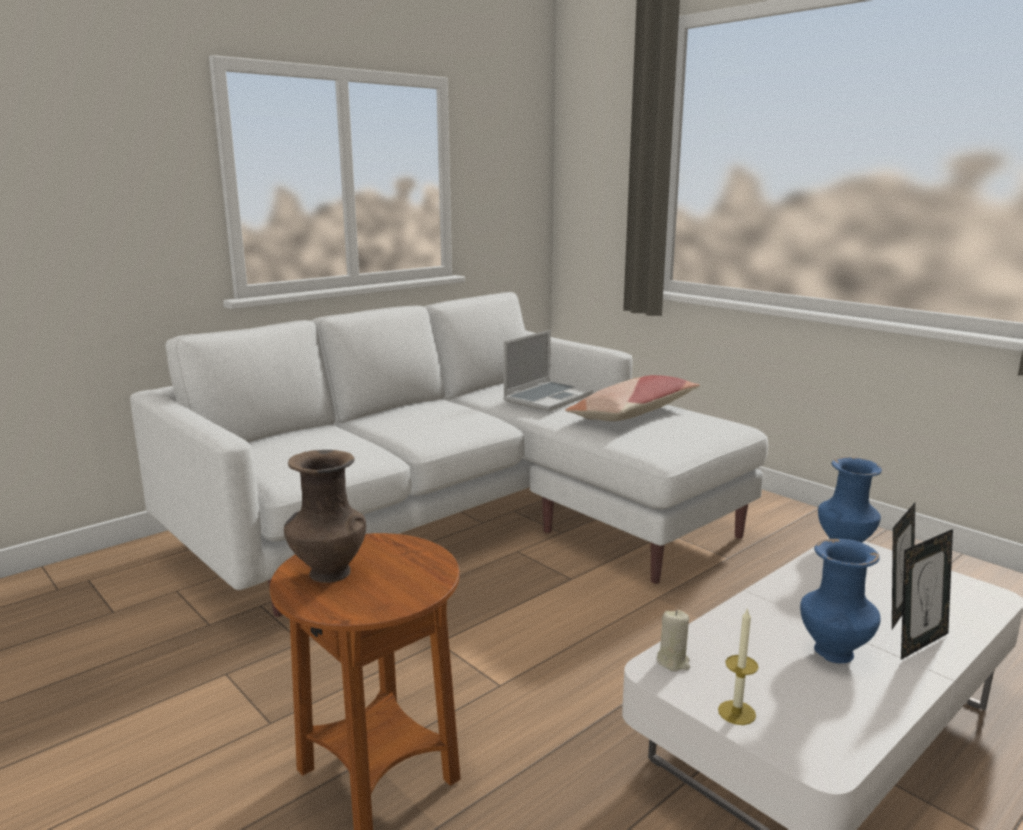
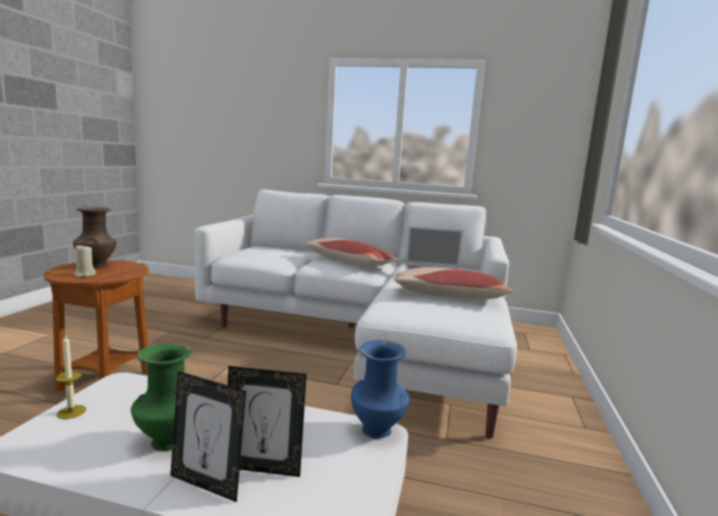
camera: 55 degrees right, 5 degrees down
(432, 418) = (349, 262): none -> pillow
(673, 661) = (132, 384): beige candle -> beige candle (84, 274)
(834, 654) = (166, 441): blue vase -> green vase

